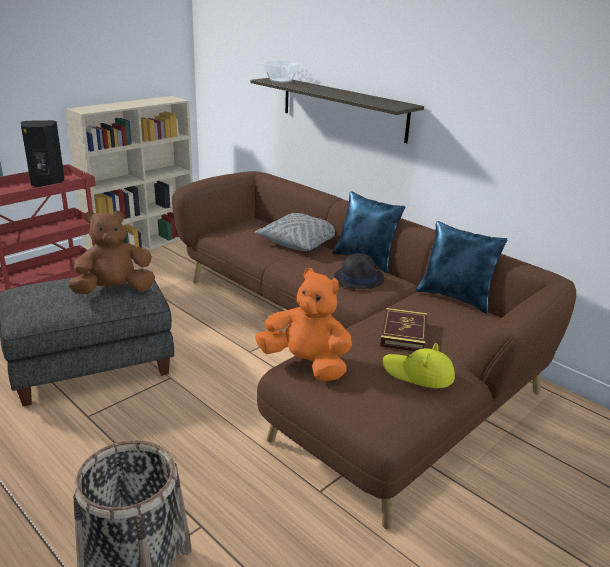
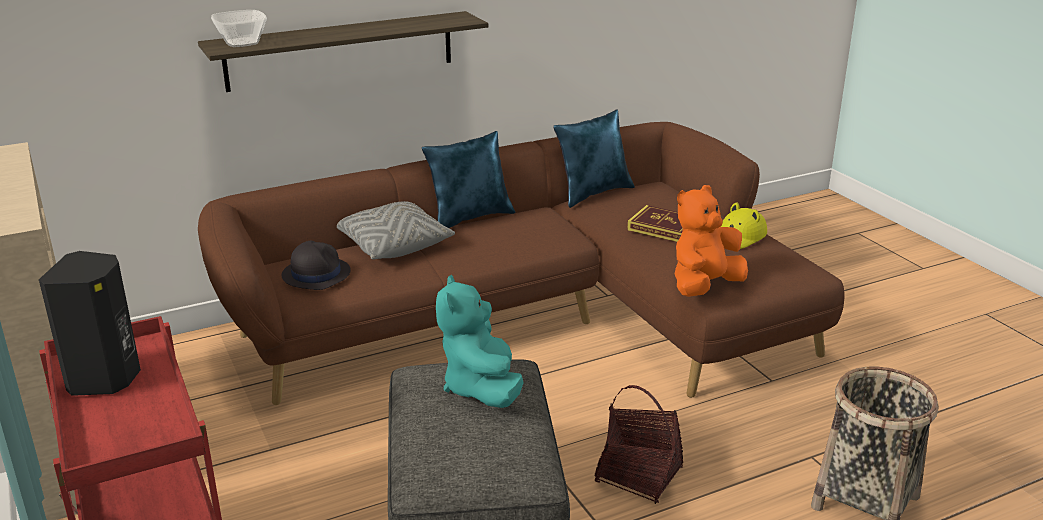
camera: 70 degrees left, 0 degrees up
(114, 290) = (481, 388): brown plush toy -> turquoise plush toy
(153, 425) = (639, 475): none -> basket
(359, 278) = (523, 229): black hat -> black hat (316, 274)

